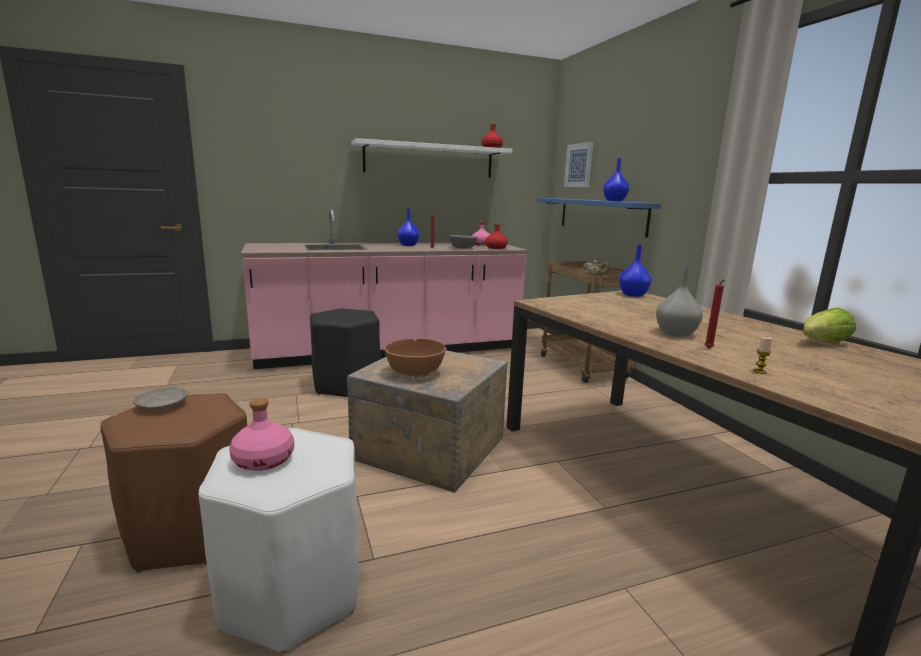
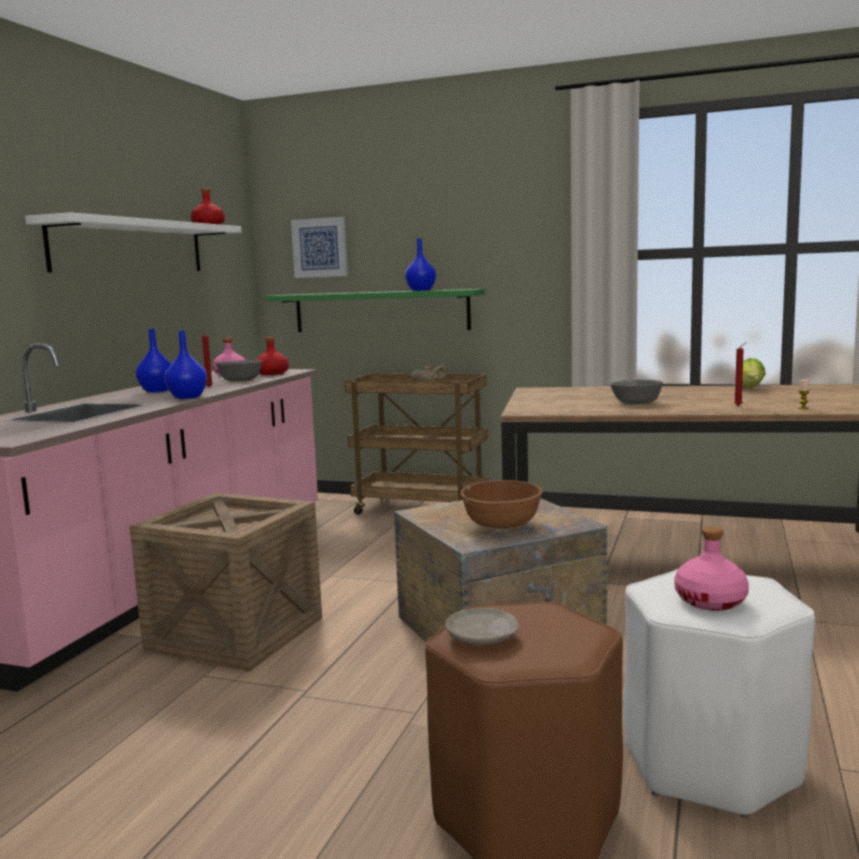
camera: 50 degrees left, 5 degrees down
(346, 385) = (235, 633): black stool -> crate
(601, 215) = (380, 311): blue shelf -> green shelf
(633, 295) = (542, 390): blue vase -> blue vase (187, 397)
(640, 320) = (636, 403): none -> grey bowl
(676, 334) = (691, 404): grey vase -> none

